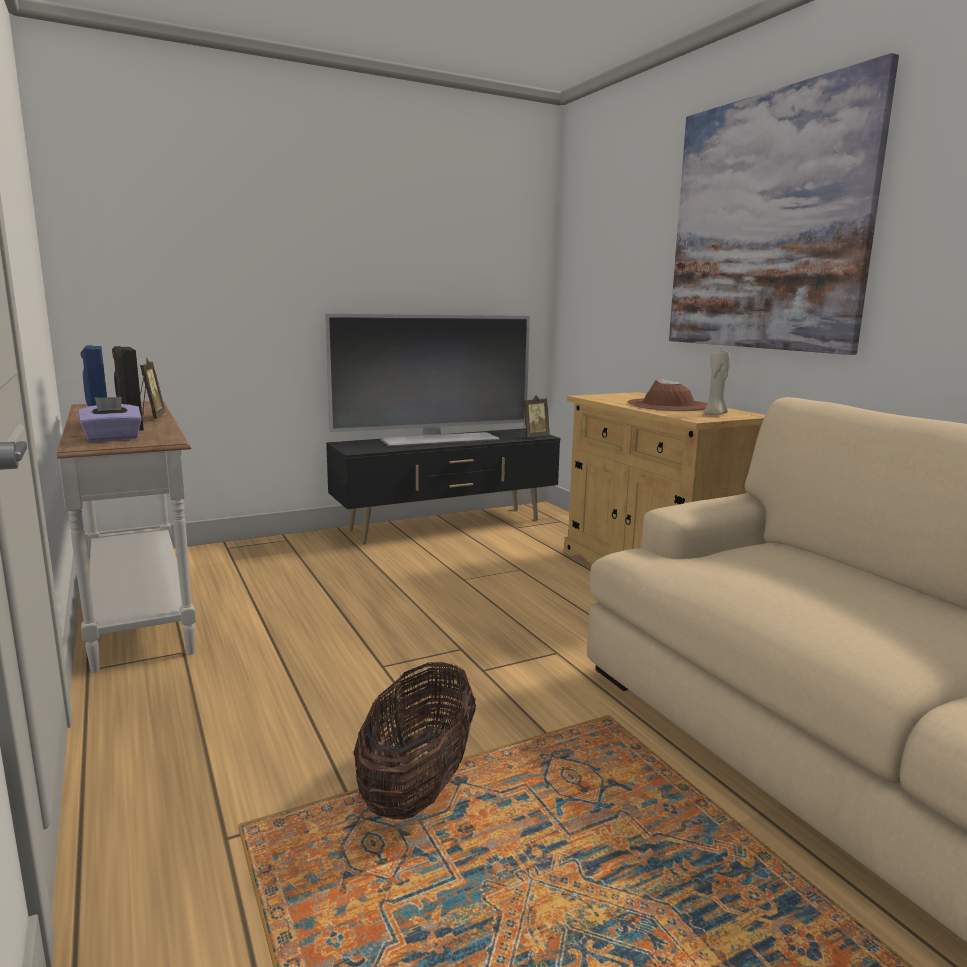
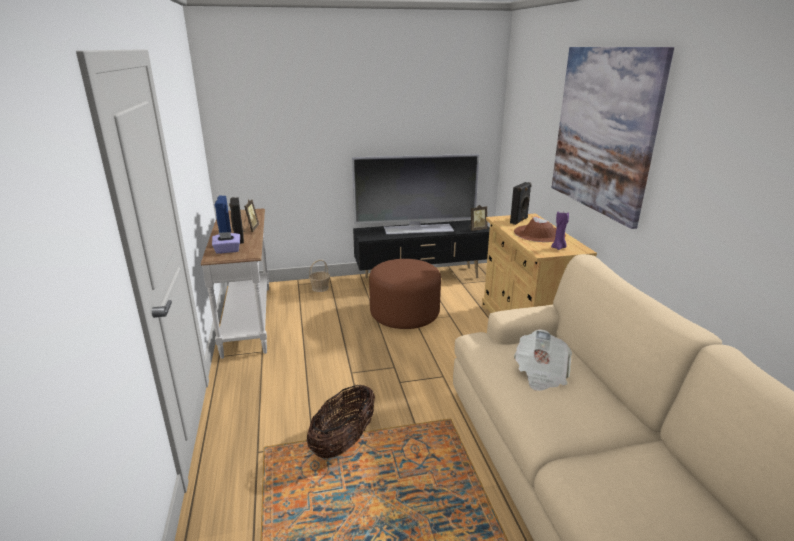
camera: 15 degrees right, 10 degrees up
(271, 550) = (320, 288): none -> basket
(441, 573) = (404, 314): none -> brown ottoman
(623, 397) = (519, 221): none -> black speaker
(715, 414) = (558, 248): beige candle -> purple candle
(795, 582) = (541, 373): none -> newspaper

